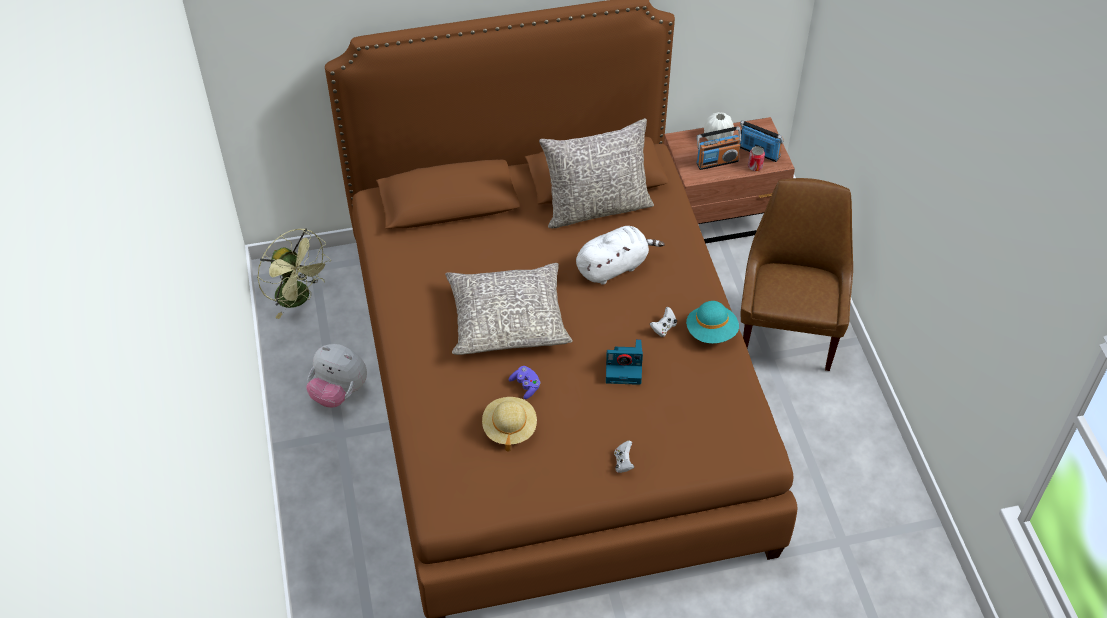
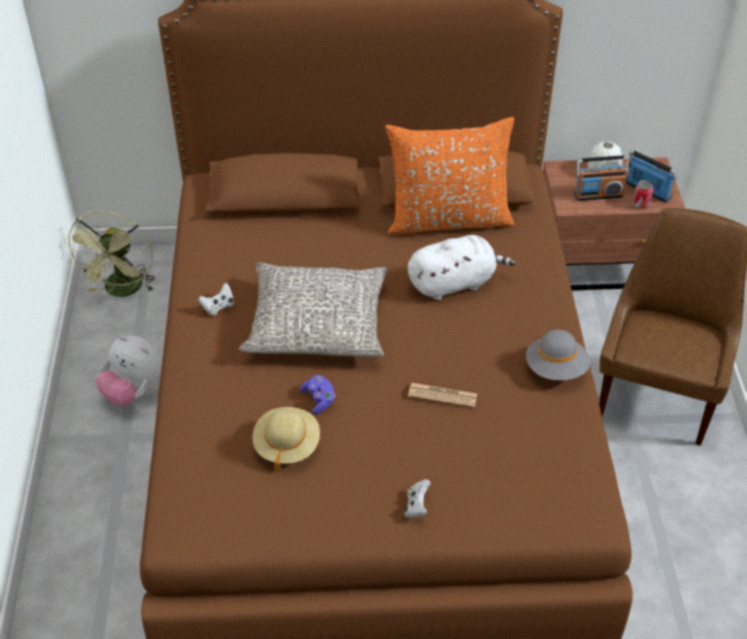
camera: 10 degrees right, 5 degrees down
(299, 298) = (122, 291): green fan -> green fan turned 45 degrees clockwise
(596, 207) = (448, 219): grey pillow -> orange pillow
(624, 368) = (442, 395): camera -> newspaper
(663, 328) = (499, 357): white game controller -> white game controller (218, 307)
(711, 332) = (556, 369): turquoise hat -> grey hat

